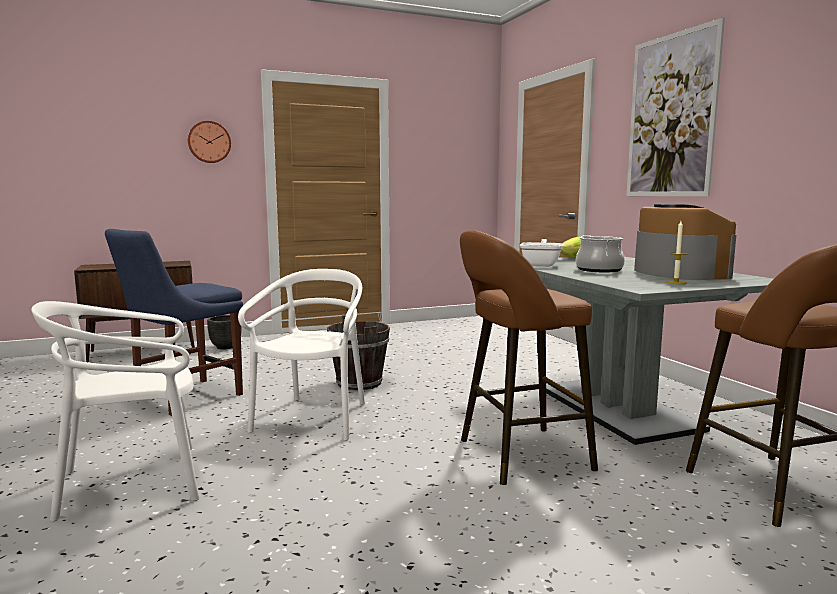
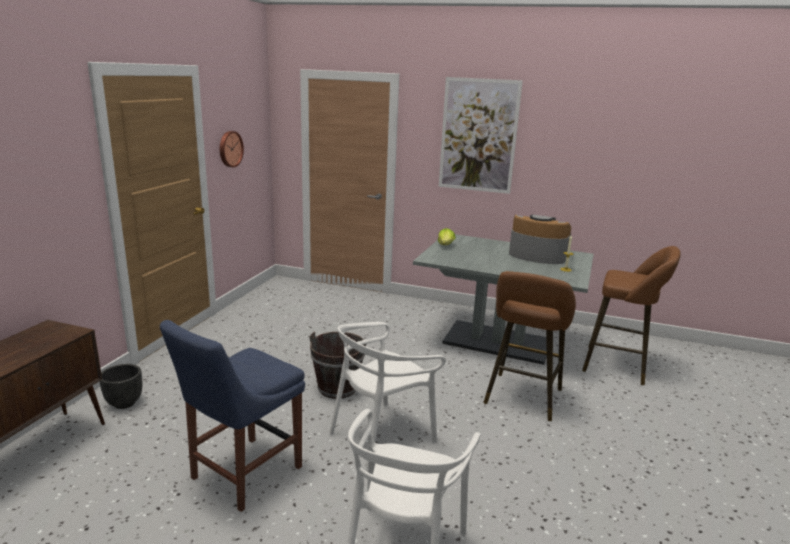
camera: 50 degrees left, 10 degrees up
(183, 398) = (242, 475): blue chair -> blue chair turned 45 degrees clockwise
(209, 142) = (46, 163): wall clock -> wall clock (230, 149)
(314, 418) = (381, 434): white chair -> white chair turned 90 degrees counterclockwise
(541, 264) = (458, 261): frying pan -> none
(599, 270) = (500, 261): cooking pot -> none

